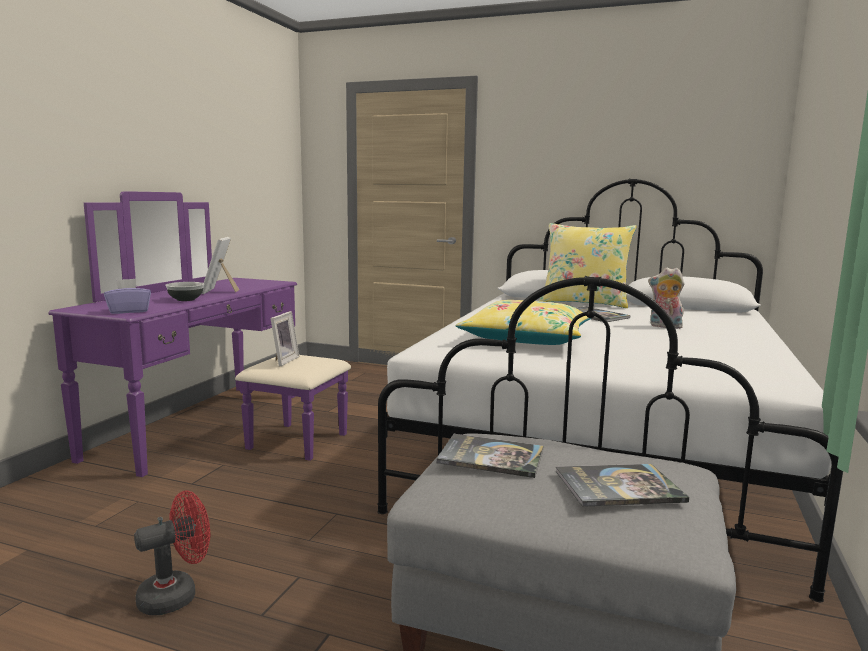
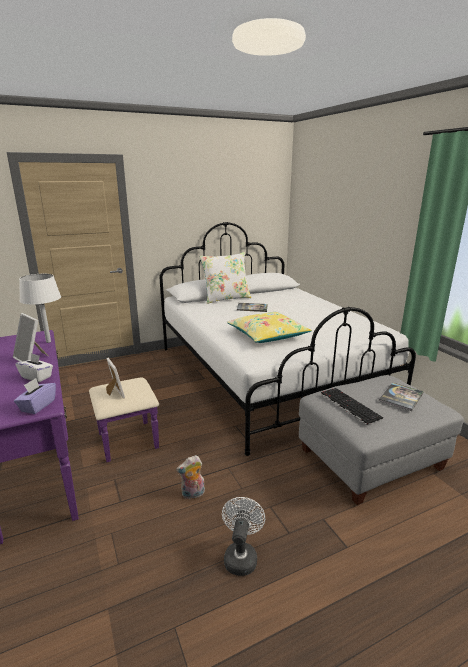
camera: 45 degrees left, 10 degrees up
(177, 595) = (241, 555): red fan -> white fan
(185, 299) = (37, 377): bowl -> white tissue box
(266, 286) = (48, 342): none -> white table lamp
(491, 457) = (348, 405): book -> keyboard
(584, 303) = (226, 298): yellow pillow -> white pillow
(664, 327) = (290, 308): plush toy -> plush toy (192, 494)

